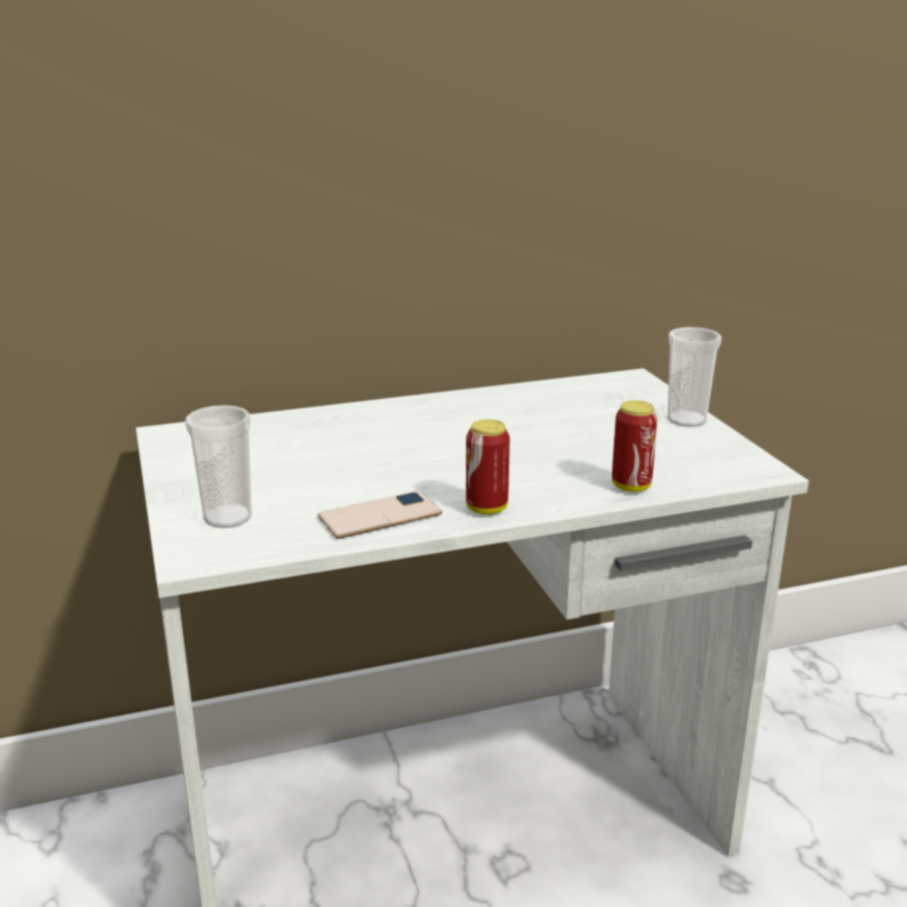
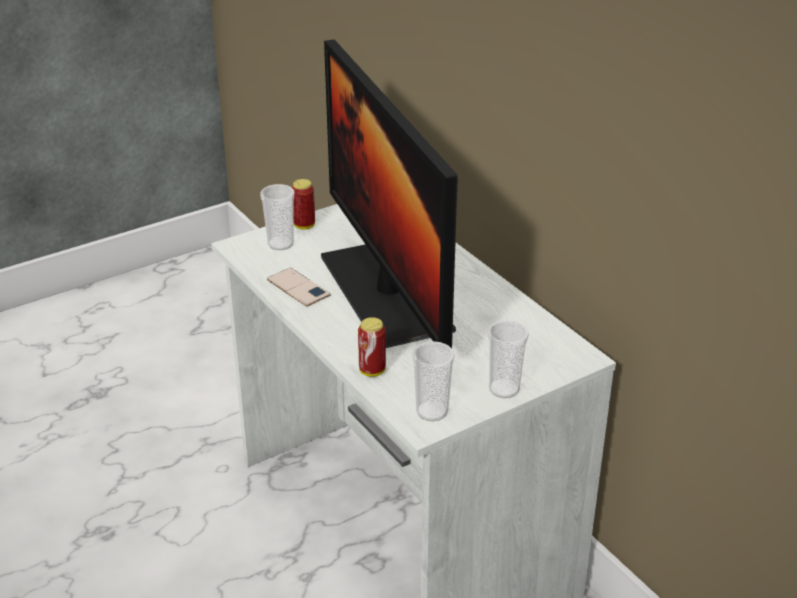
camera: 75 degrees right, 10 degrees up
(435, 457) = (385, 292): none -> monitor
(486, 508) = (320, 321): can -> can (304, 226)
(729, 462) = (432, 411): none -> cup

